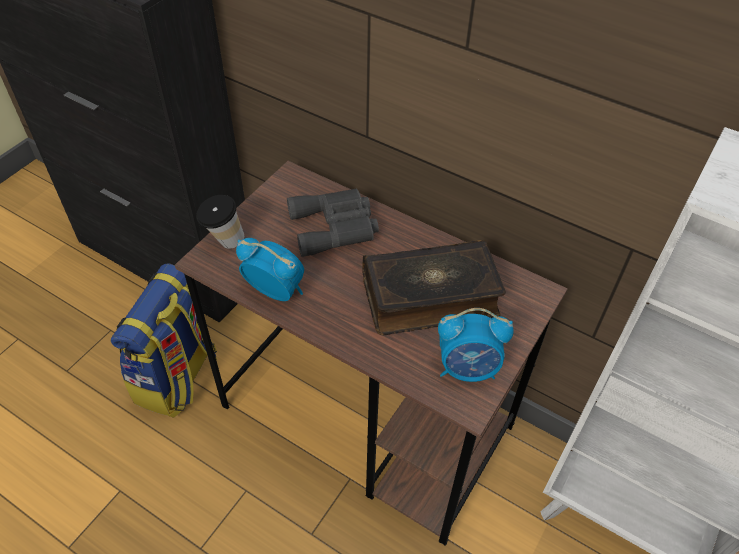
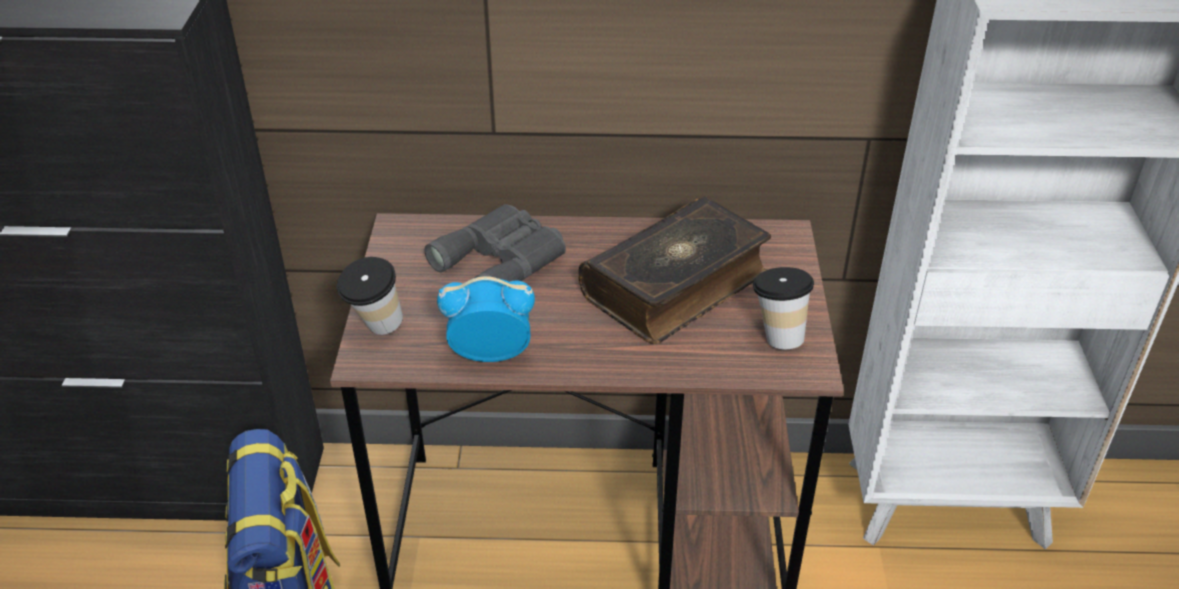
camera: 30 degrees left, 10 degrees down
(468, 368) = (777, 335): alarm clock -> cup

